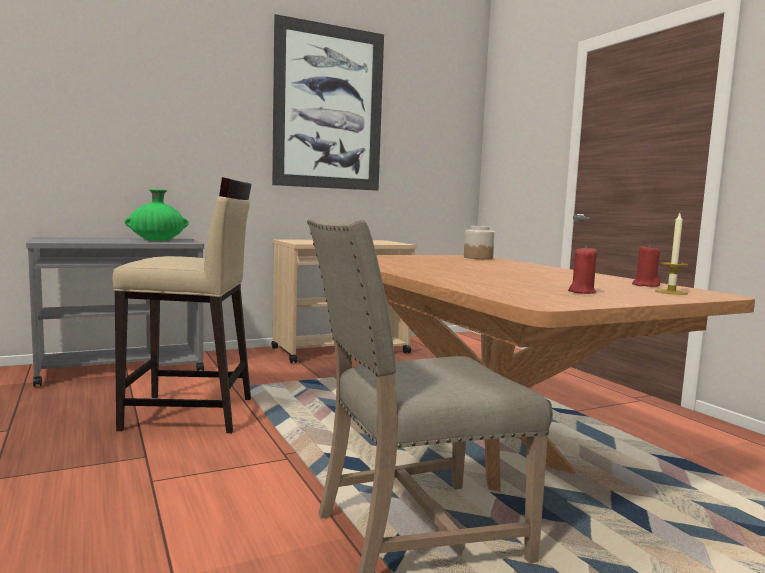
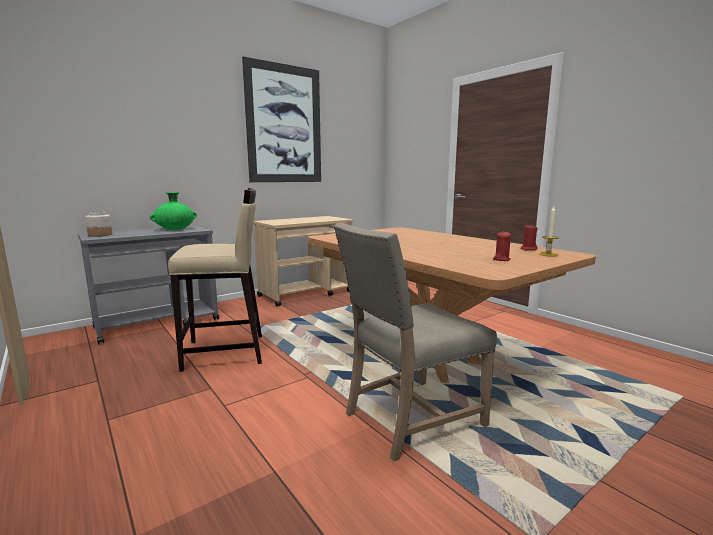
camera: 10 degrees left, 5 degrees up
(478, 258) = (406, 230): jar -> jar (100, 235)

